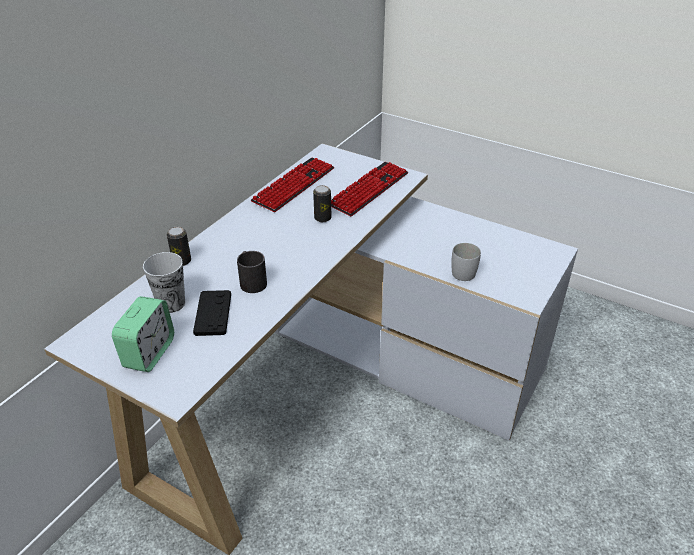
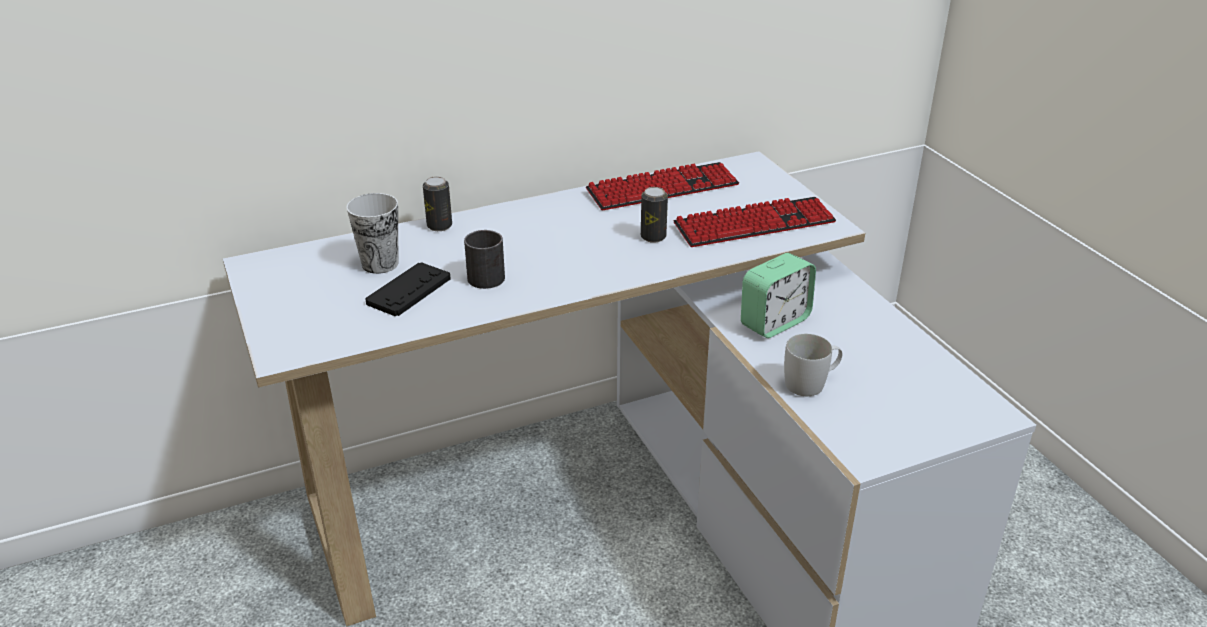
camera: 35 degrees right, 5 degrees down
(149, 353) = (304, 302): alarm clock -> alarm clock (774, 322)

